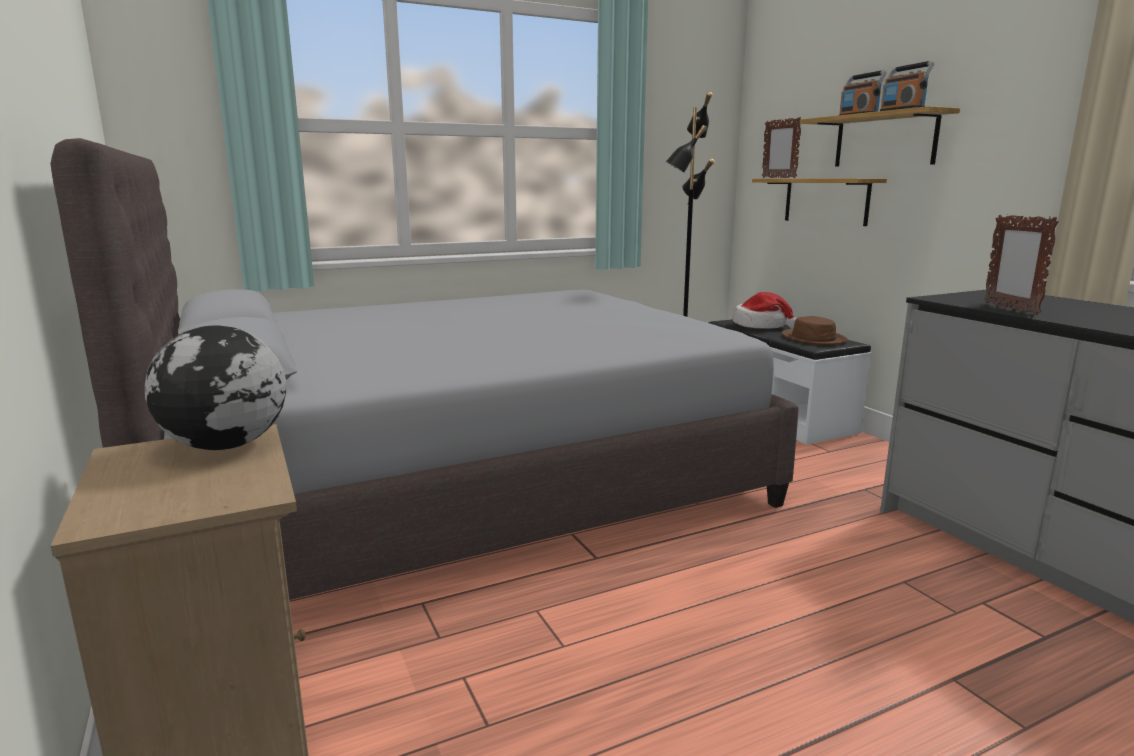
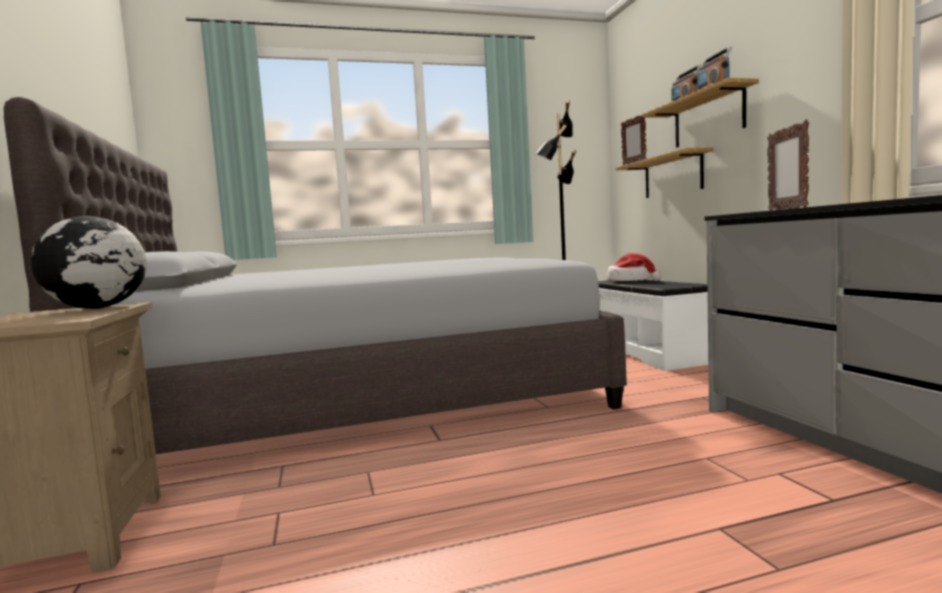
camera: 10 degrees right, 10 degrees down
(813, 338) = (668, 283): brown hat -> none

